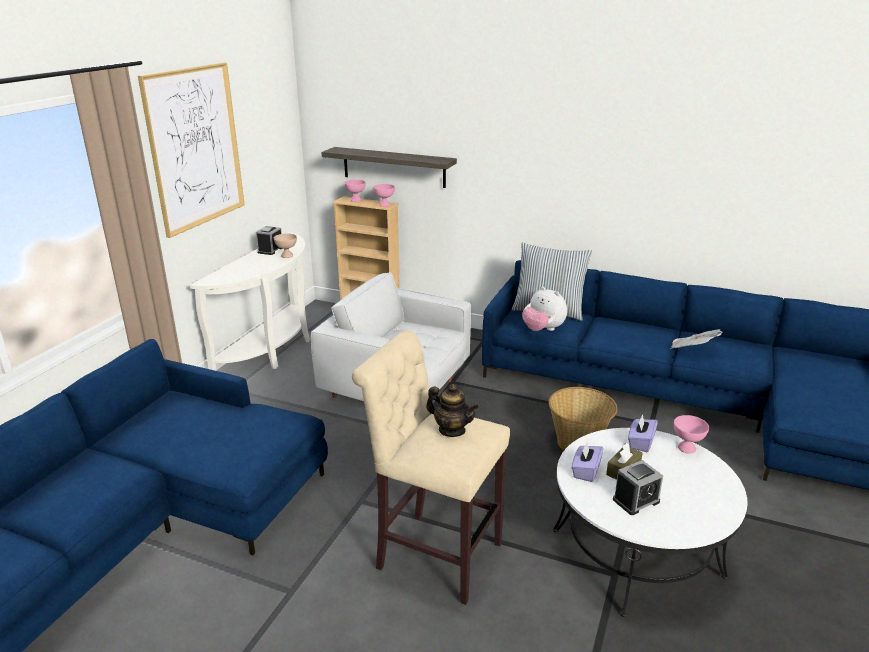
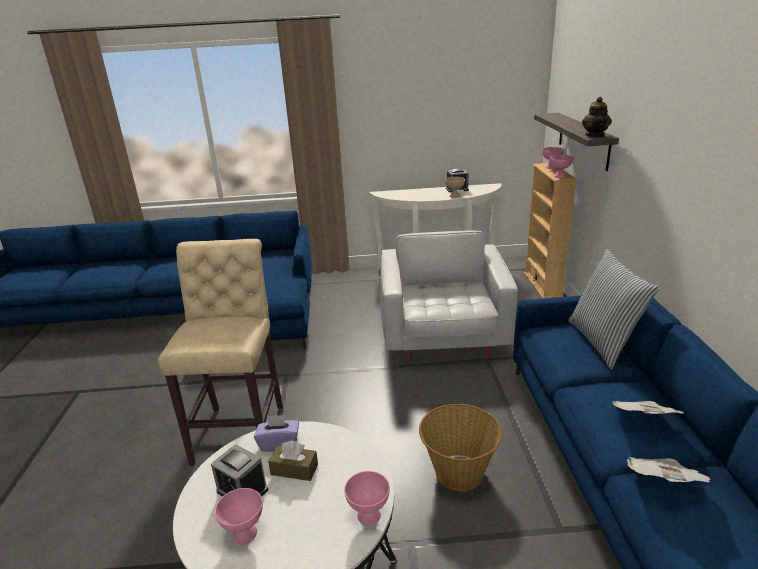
camera: 65 degrees right, 0 degrees up
(195, 147) = (400, 89): picture -> none
(451, 430) = (220, 327): teapot -> teapot (595, 136)
(543, 330) = (552, 350): plush toy -> none
(640, 332) = (643, 421): none -> newspaper
(640, 442) = (356, 472): purple tissue box -> none
(684, 506) = (245, 533): none -> pink bowl

